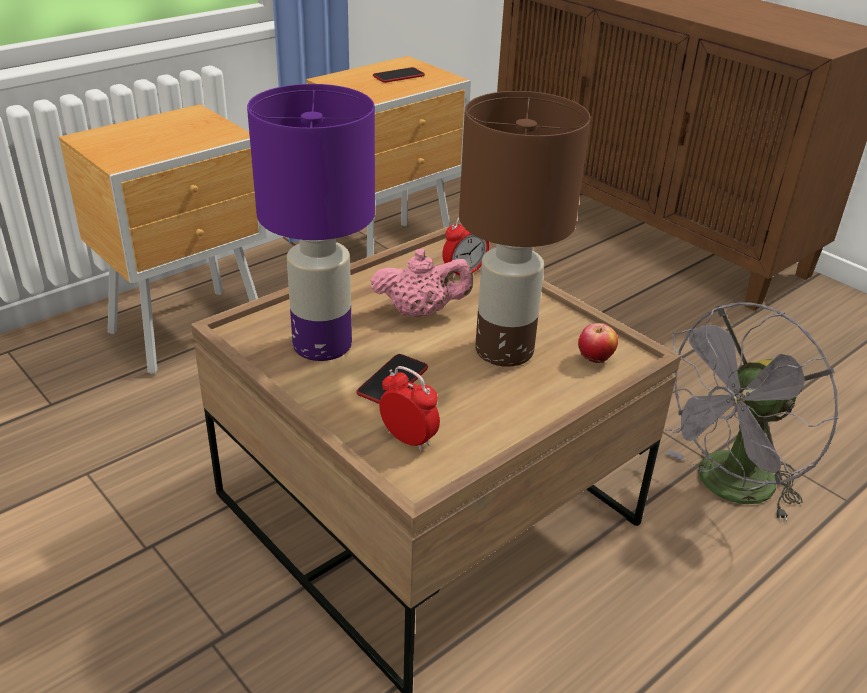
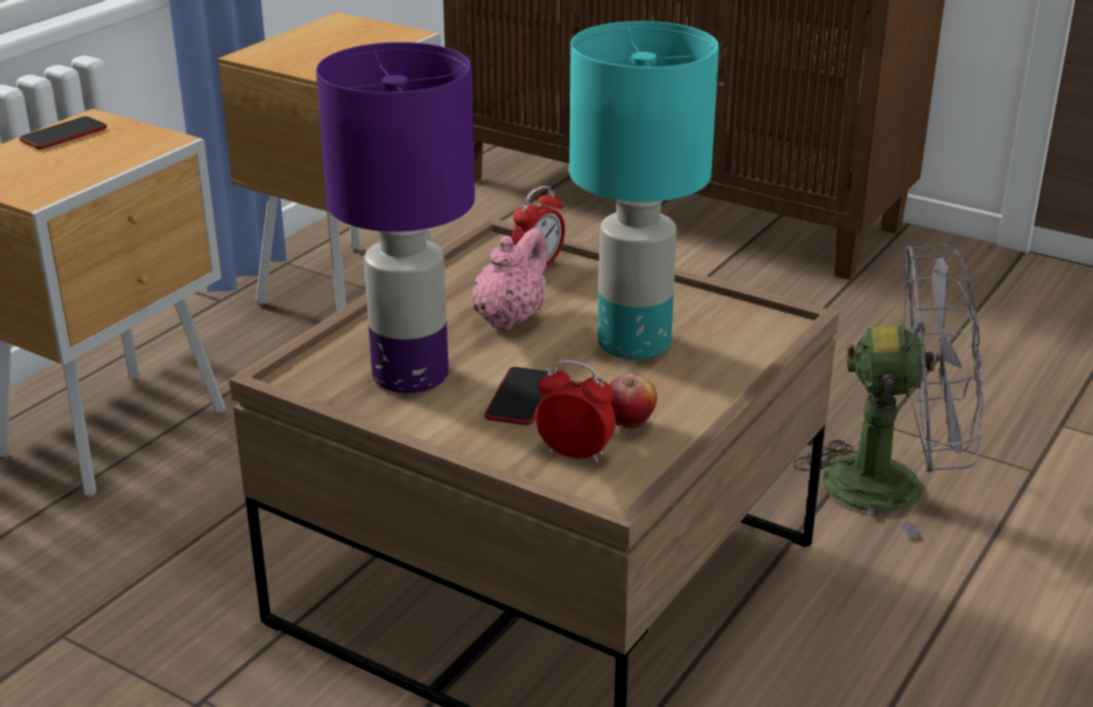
camera: 15 degrees left, 5 degrees down
(398, 76) = (342, 39): phone -> phone (64, 135)
(420, 312) = (510, 319): pink teapot -> pink teapot turned 45 degrees counterclockwise
(503, 350) = (632, 342): brown table lamp -> turquoise table lamp
(594, 360) = (743, 335): apple -> apple (629, 425)
(726, 488) = (894, 485): grey fan -> grey fan turned 120 degrees counterclockwise

